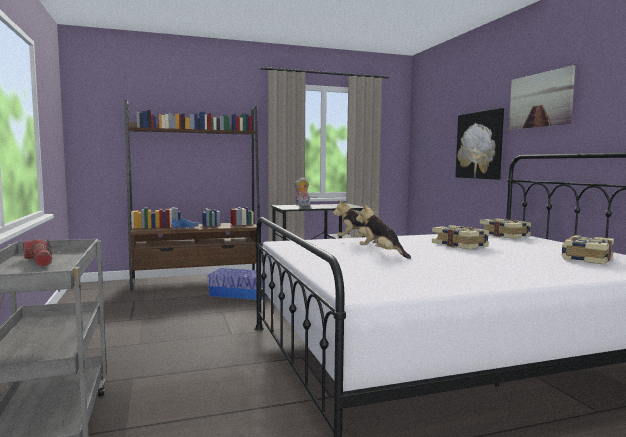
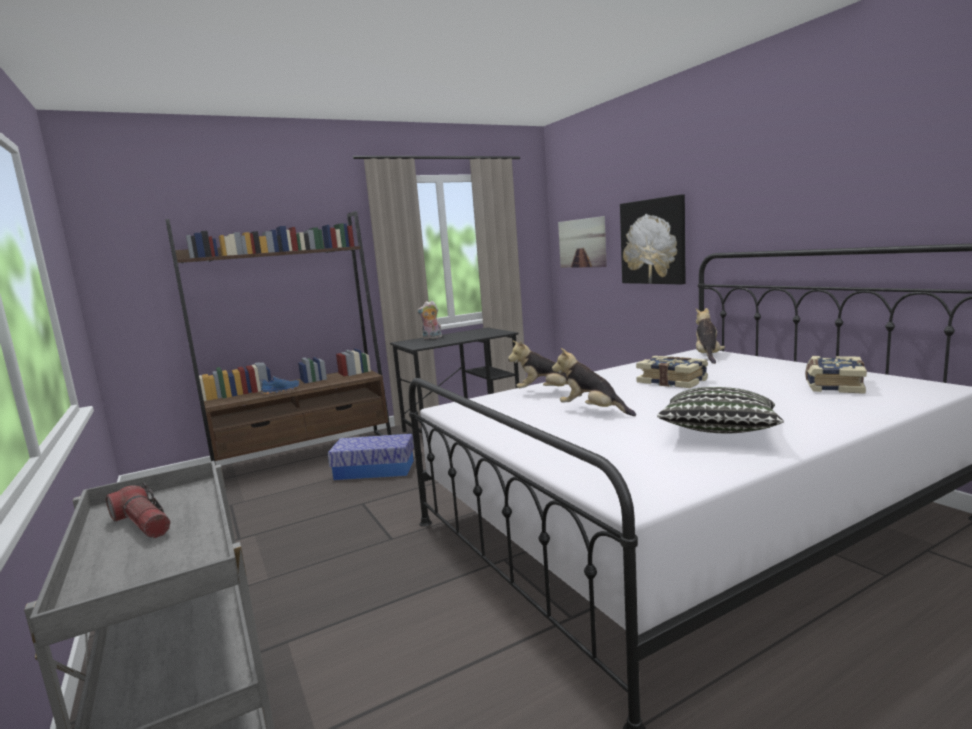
camera: 10 degrees left, 5 degrees up
(461, 272) = (718, 432): none -> pillow
(505, 235) = (707, 356): book -> plush toy
(540, 100) = (735, 183): picture -> picture (582, 243)

